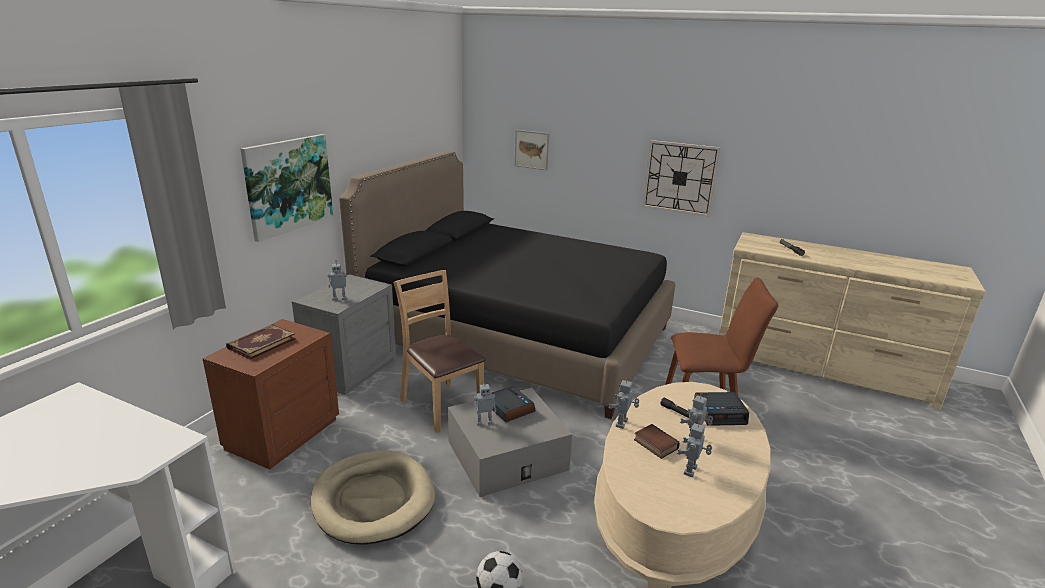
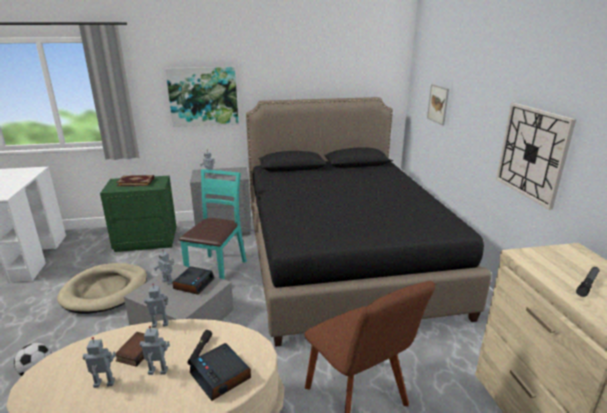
camera: 55 degrees right, 0 degrees up
(282, 434) = (146, 240): brown nightstand -> green nightstand
(441, 406) = (217, 270): brown chair -> turquoise chair

